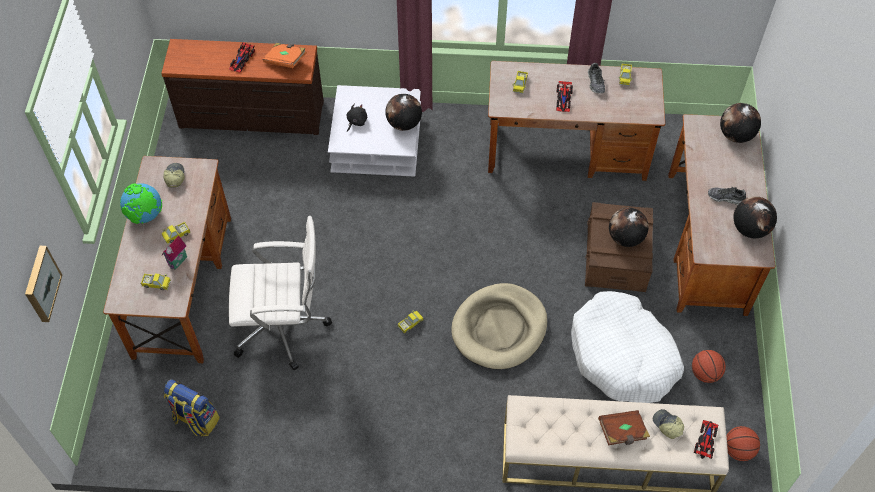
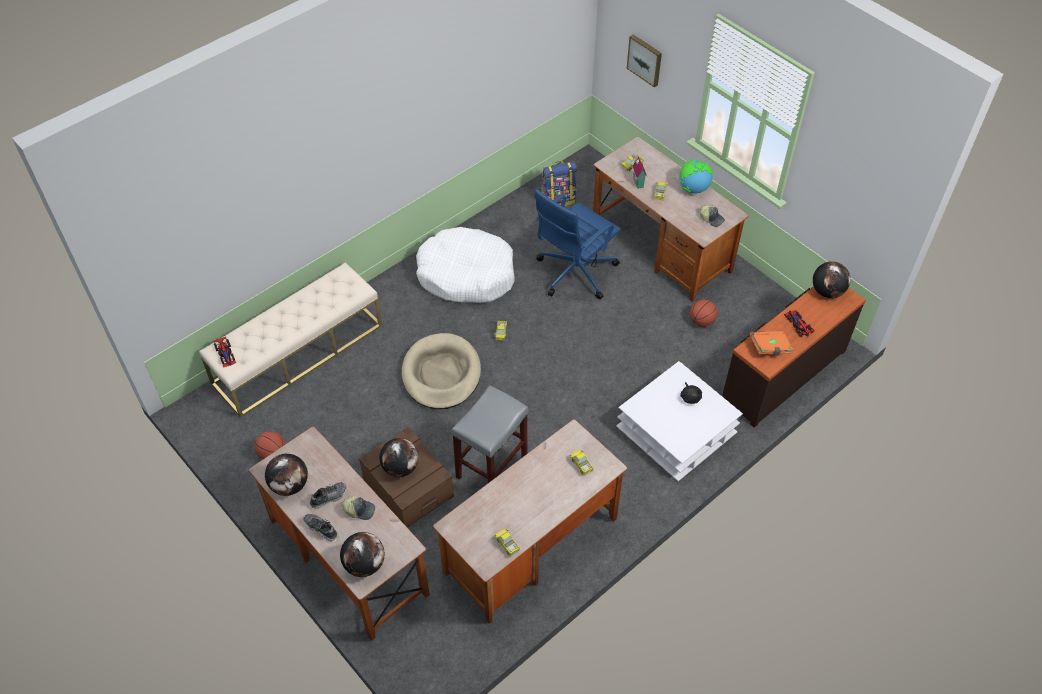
camera: 135 degrees right, 5 degrees down
(283, 327) = (574, 273): white office chair -> blue office chair
(403, 124) = (656, 424): globe -> globe (827, 291)
(537, 222) = (492, 466): none -> grey stool
(563, 98) = (535, 481): toy car -> none
(596, 83) = (525, 518): shoe -> shoe (321, 529)
(622, 355) = (341, 421): white dog bed -> white dog bed (466, 275)
(622, 432) = (284, 320): brown book -> none
(667, 425) = (258, 344): cap -> cap (359, 510)
(738, 450) = (213, 421): basketball -> basketball (701, 321)

